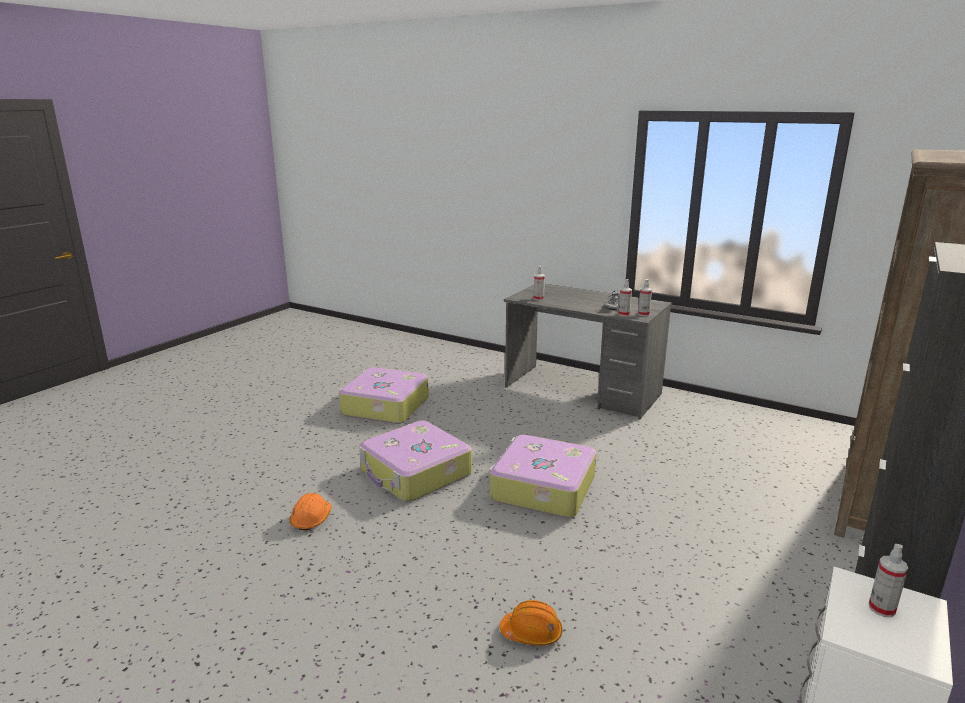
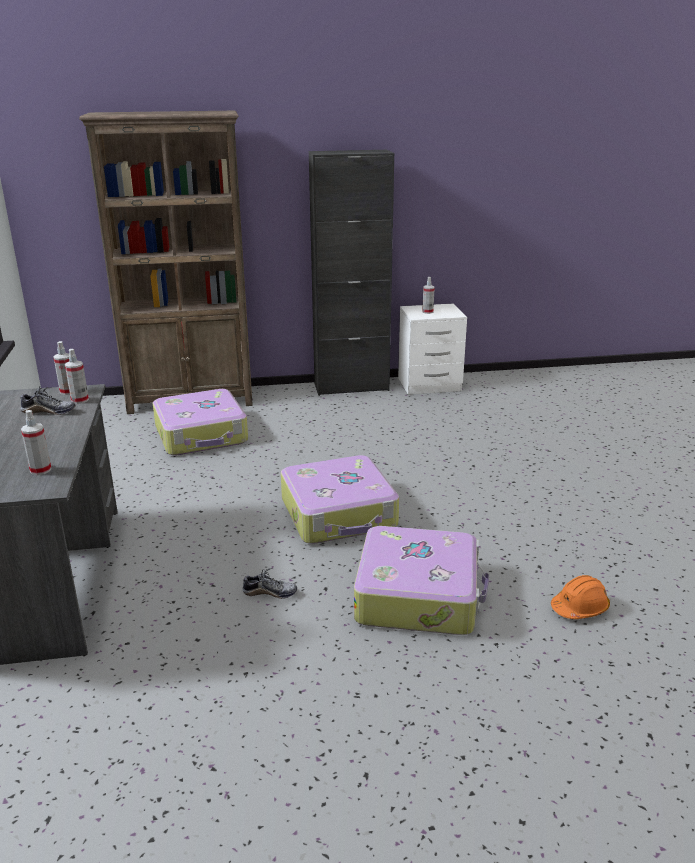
camera: 130 degrees left, 5 degrees up
(384, 406) = (289, 750): suitcase -> suitcase (202, 435)
(488, 435) = (270, 592): none -> shoe
(531, 633) = (498, 458): orange hard hat -> none

